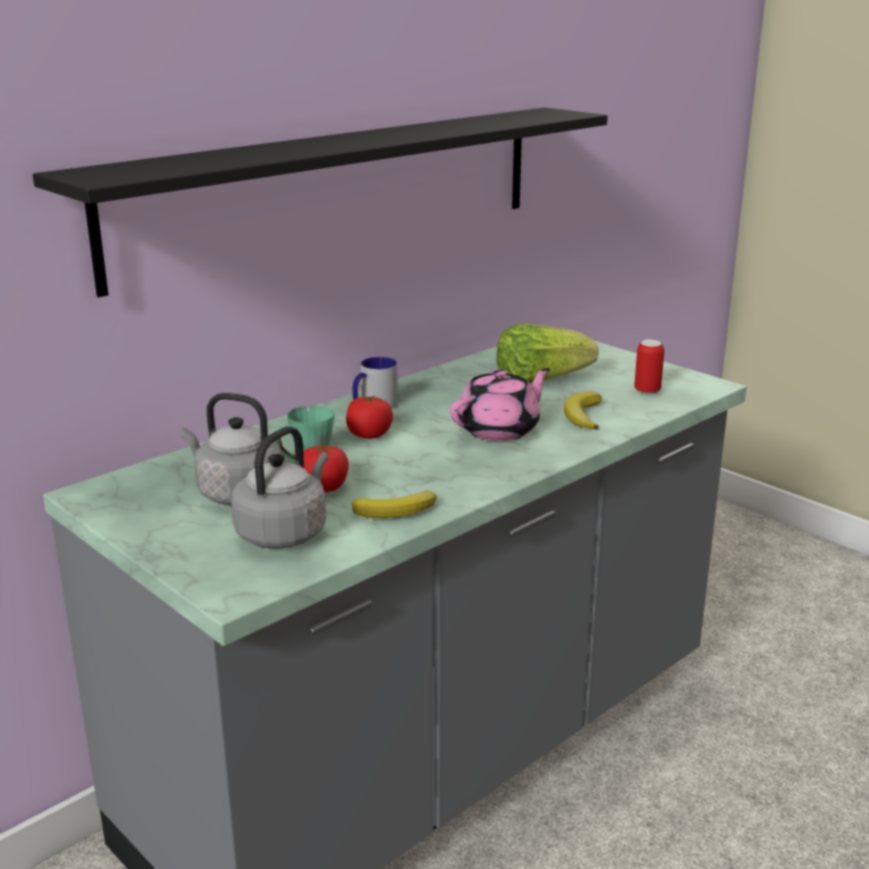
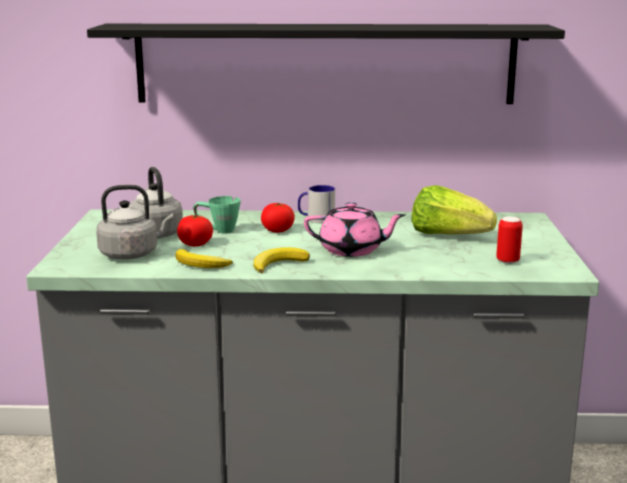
camera: 45 degrees right, 5 degrees down
(583, 415) = (423, 259): banana -> banana (278, 264)

